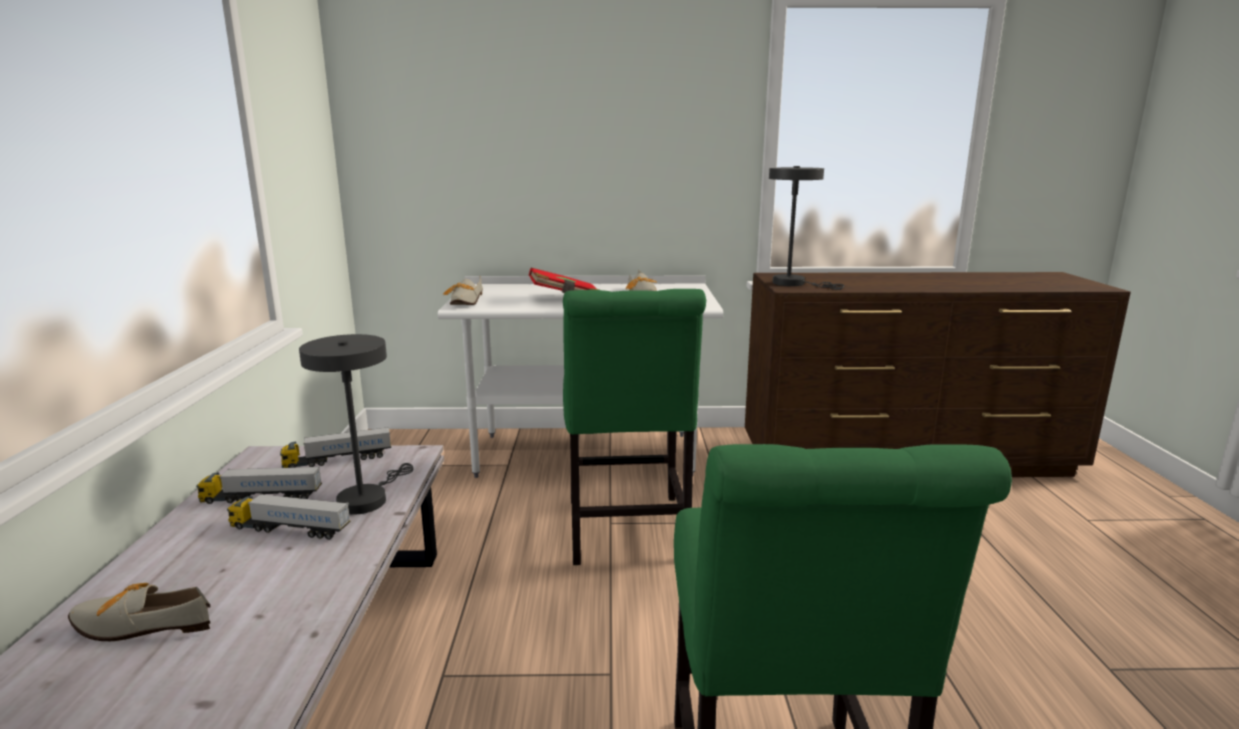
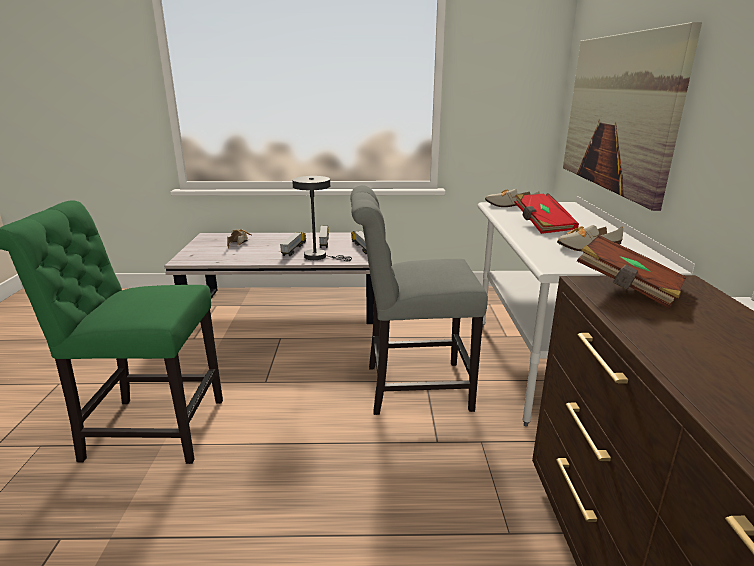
camera: 90 degrees right, 5 degrees up
(513, 173) = (618, 113): none -> picture
(627, 534) = (411, 388): green chair -> grey chair
(794, 283) = (627, 289): grey table lamp -> brown book

